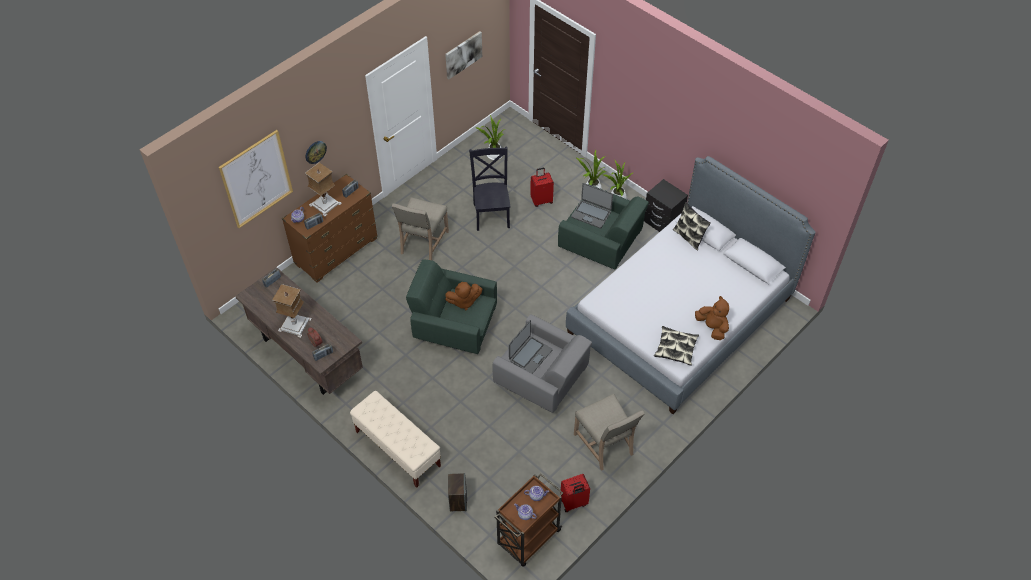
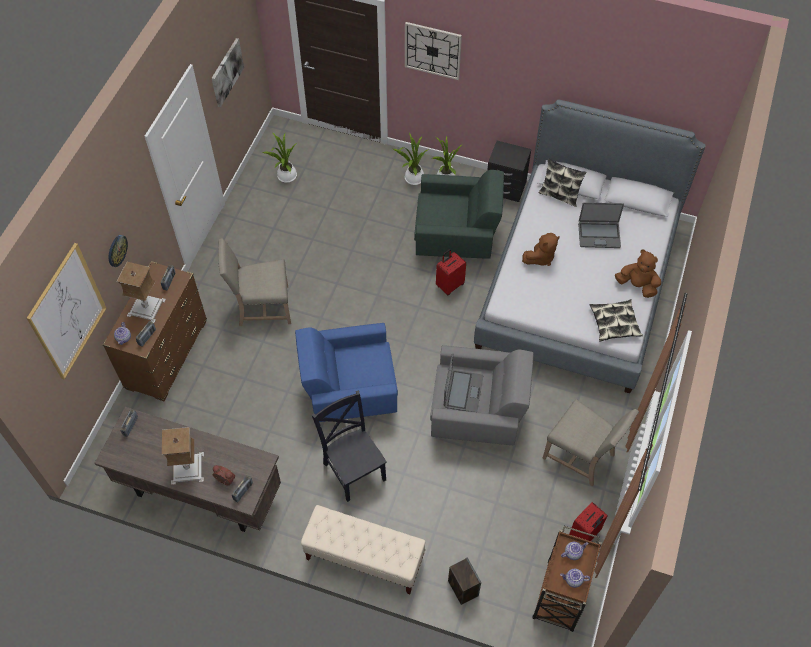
camera: 25 degrees left, 5 degrees up
(422, 243) = (262, 307): beige chair -> beige chair turned 90 degrees clockwise
(454, 326) = (349, 389): green armchair -> blue armchair
(463, 301) = (357, 359): brown plush toy -> brown plush toy (540, 257)
(491, 214) = (320, 245): black chair -> black chair (353, 469)
(541, 200) = (366, 209): red suitcase -> red suitcase (449, 285)
(591, 214) = (439, 206): laptop -> laptop (599, 235)
(624, 86) = (432, 50): none -> wall clock

